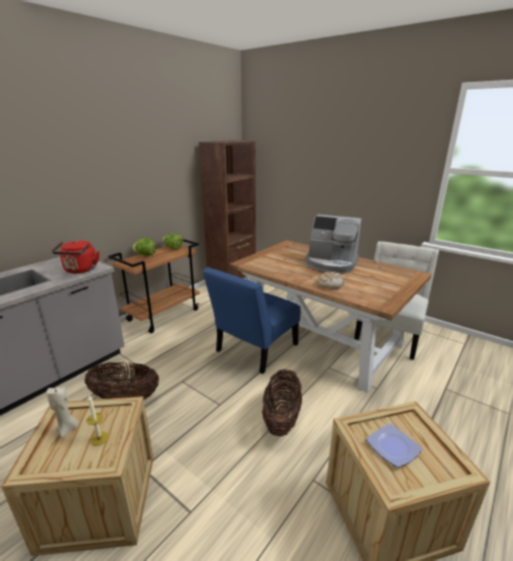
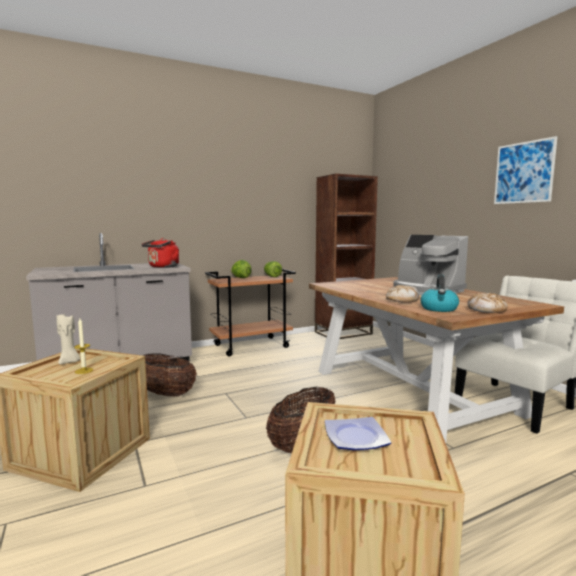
camera: 25 degrees right, 15 degrees down
(254, 350) = (321, 385): blue chair -> none
(366, 295) = (439, 309): none -> kettle
(388, 156) = (523, 172): none -> picture
(396, 290) = (486, 310): none -> bread

